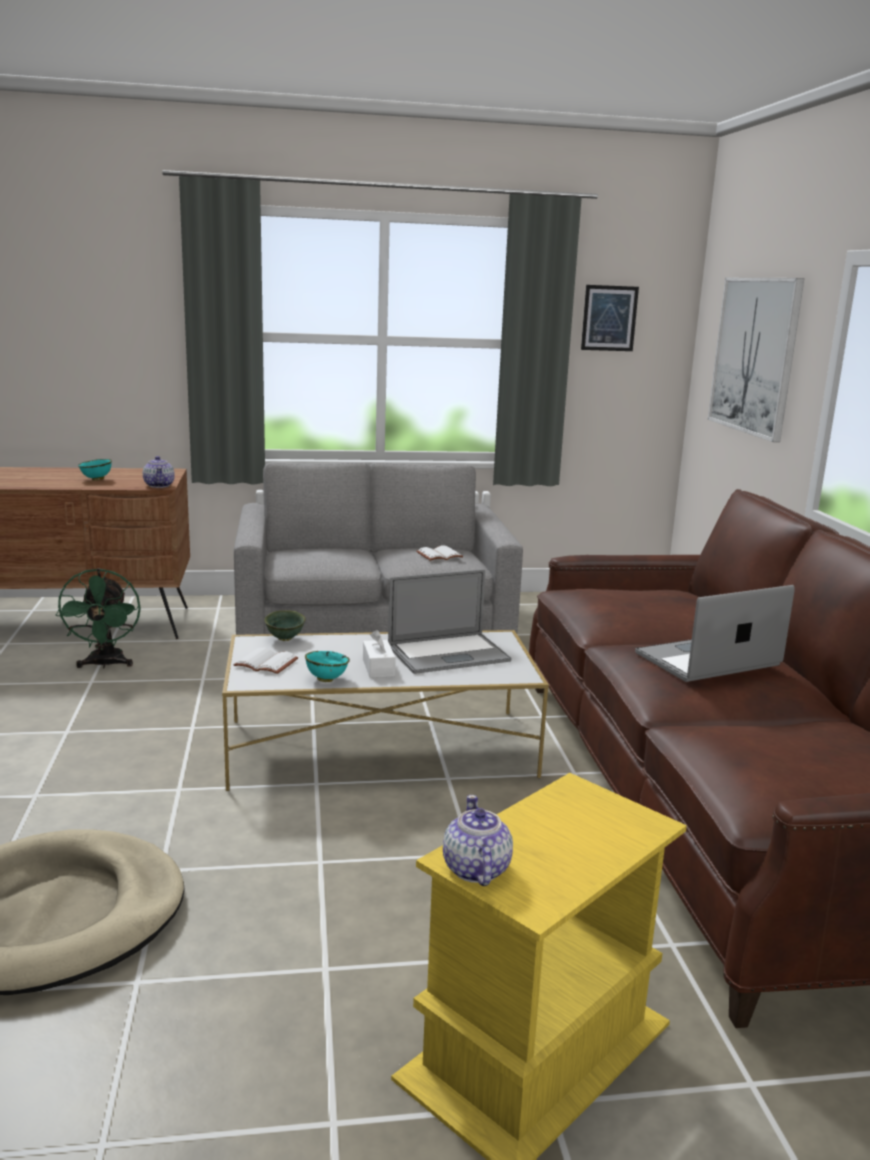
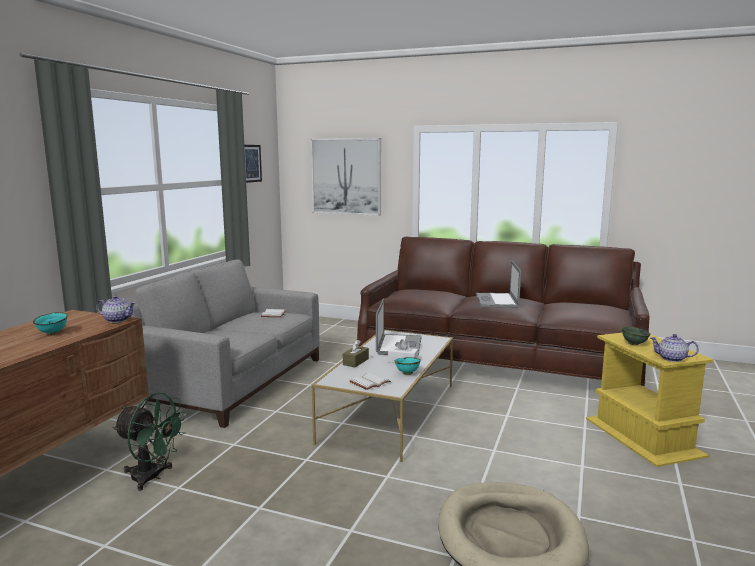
camera: 60 degrees left, 5 degrees down
(285, 639) = (336, 372): green bowl -> green bowl (634, 344)
(341, 641) = (355, 362): none -> brown tissue box

